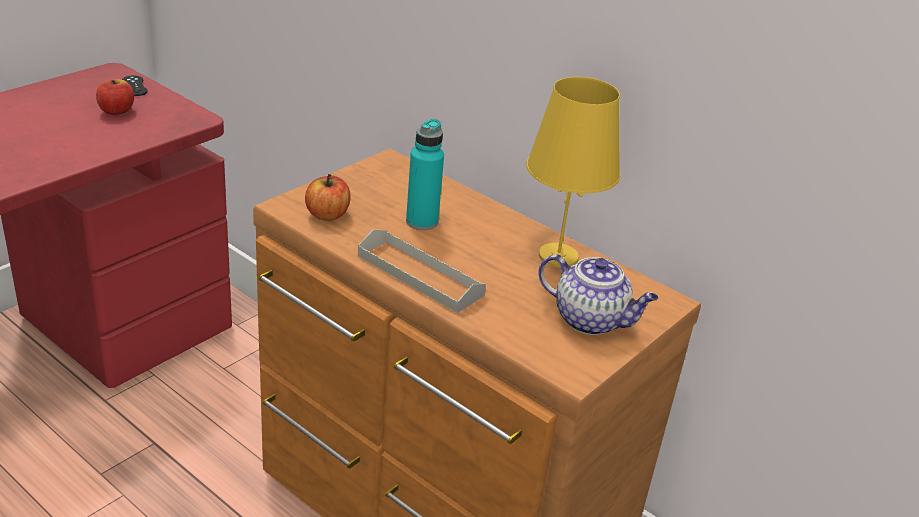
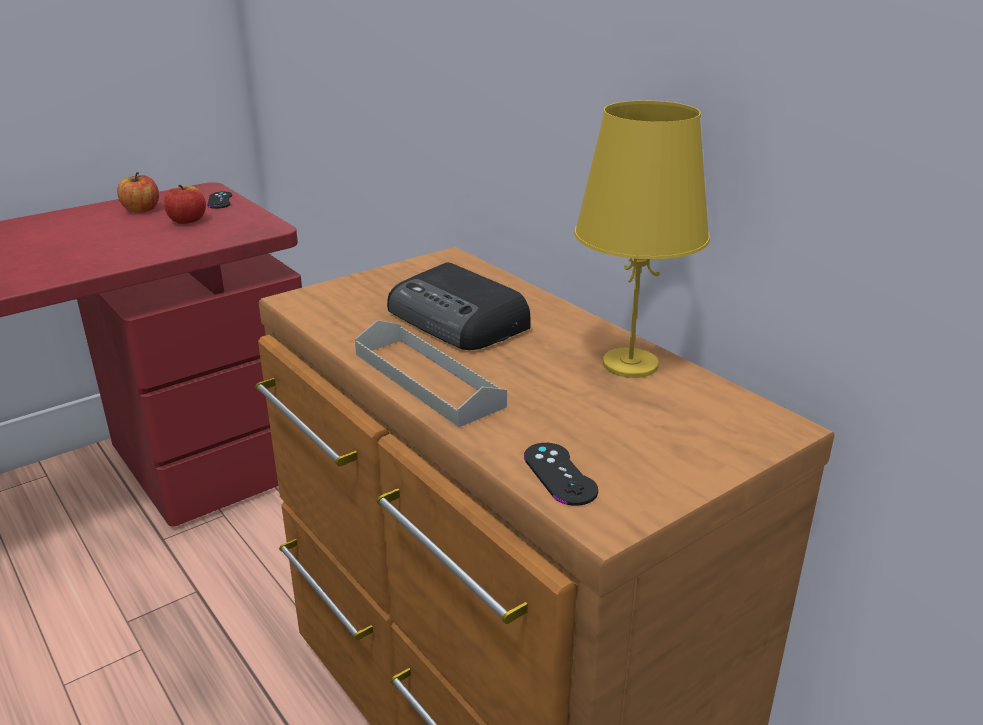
camera: 15 degrees right, 5 degrees down
(327, 215) = (342, 310): apple -> apple (141, 210)
(422, 222) = (458, 320): turquoise bottle -> radio
(536, 344) = (559, 474): none -> black game controller
(591, 320) = (655, 446): teapot -> none

